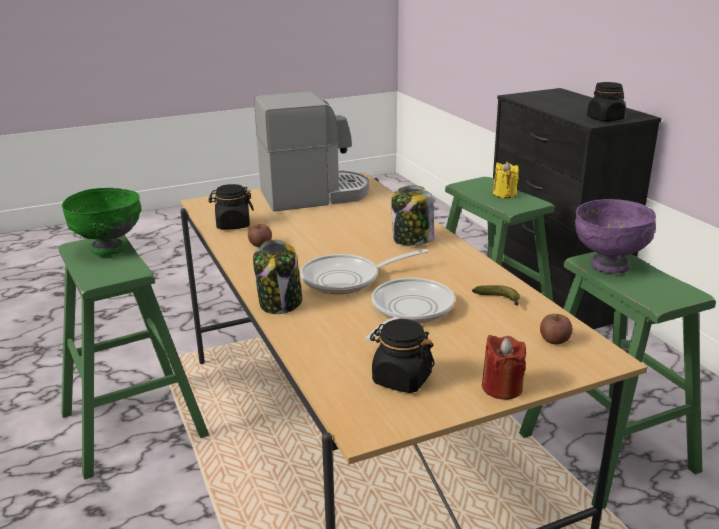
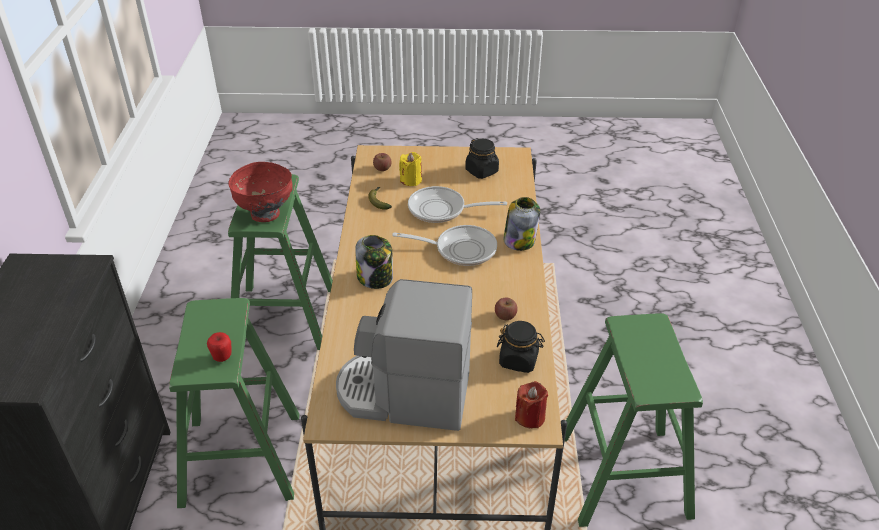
camera: 155 degrees left, 15 degrees up
(109, 249) = (648, 370): green bowl -> none
(408, 311) = (442, 210): frying pan -> frying pan turned 45 degrees clockwise
(473, 189) = (222, 357): none -> apple
(502, 388) = (438, 154): red candle -> red candle (530, 417)
(504, 194) = (204, 336): yellow candle -> yellow candle (411, 180)
(605, 119) = (63, 269): black jar -> none
(608, 265) = (265, 214): purple bowl -> red bowl

